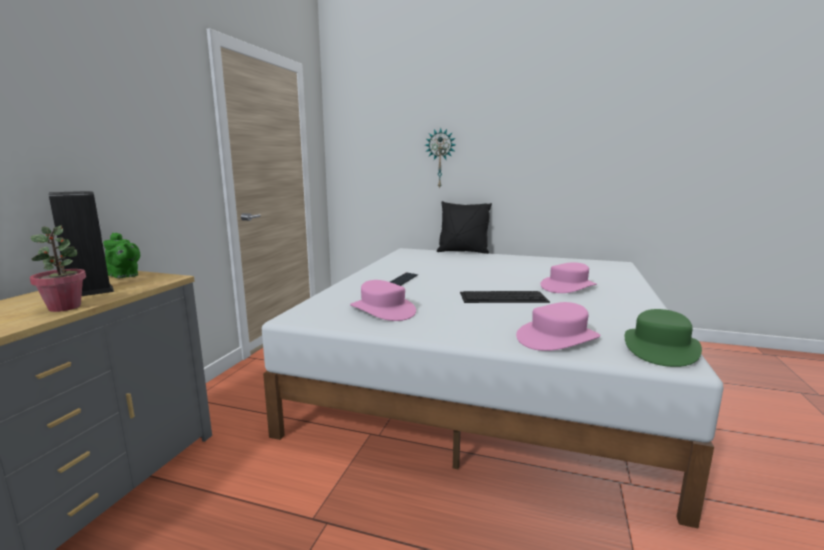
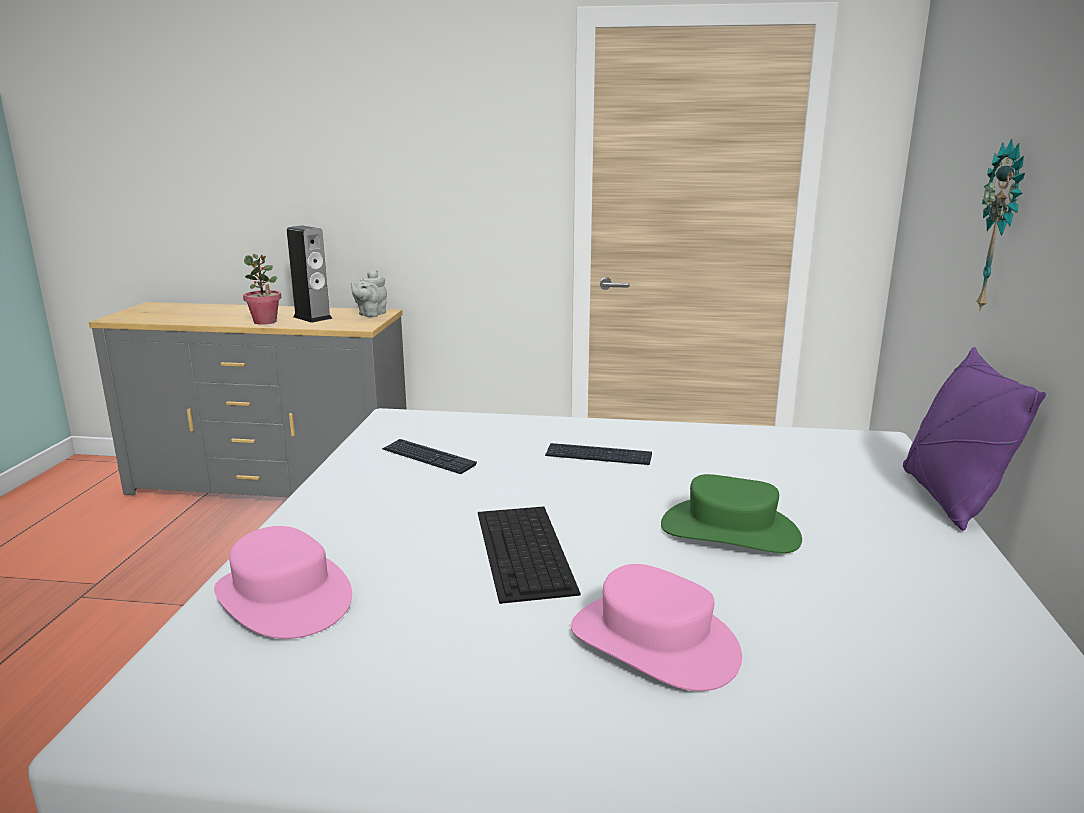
camera: 80 degrees right, 5 degrees up
(124, 276) = (371, 314): green teapot -> grey teapot
(383, 310) = (428, 458): pink hat -> keyboard
(463, 252) = (949, 499): black pillow -> purple pillow
(660, 348) = (199, 714): green hat -> green hat (730, 531)

